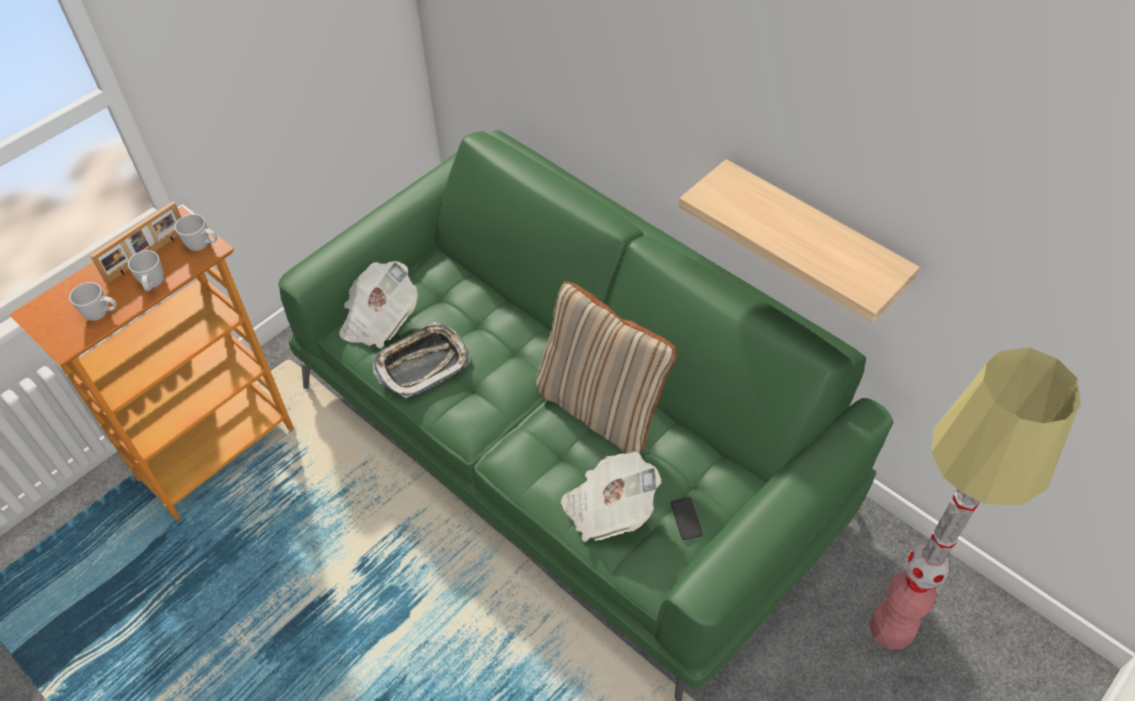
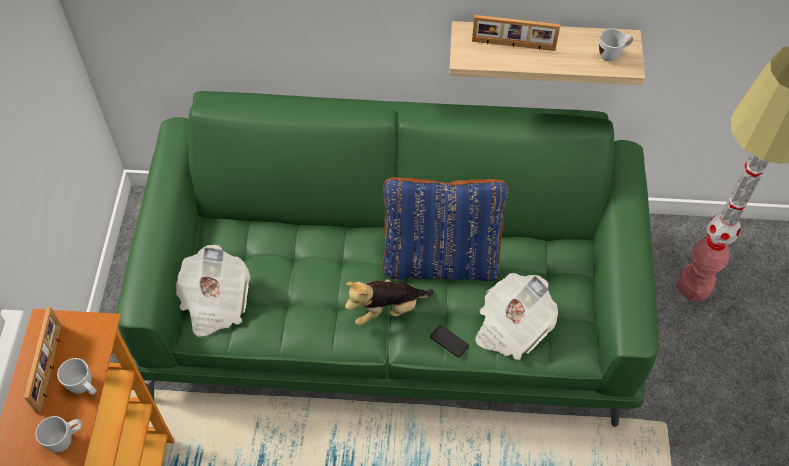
camera: 40 degrees left, 5 degrees up
(203, 246) = (92, 328): white mug -> white mug (613, 55)
(422, 364) = (284, 314): tray -> none
(510, 417) = (387, 309): none -> plush toy
(601, 407) = (441, 260): beige pillow -> blue pillow
(686, 518) = (566, 298): phone -> phone (449, 341)
(763, 210) = (513, 46): none -> picture frame

